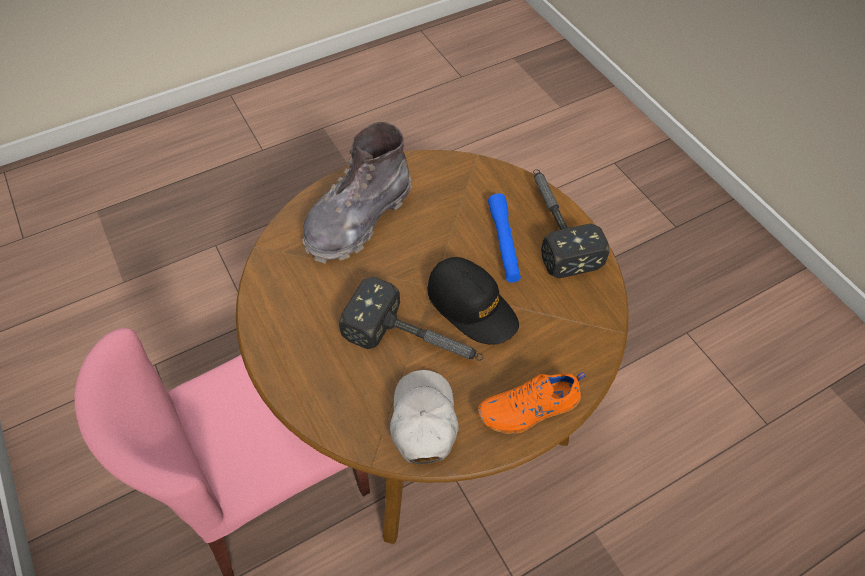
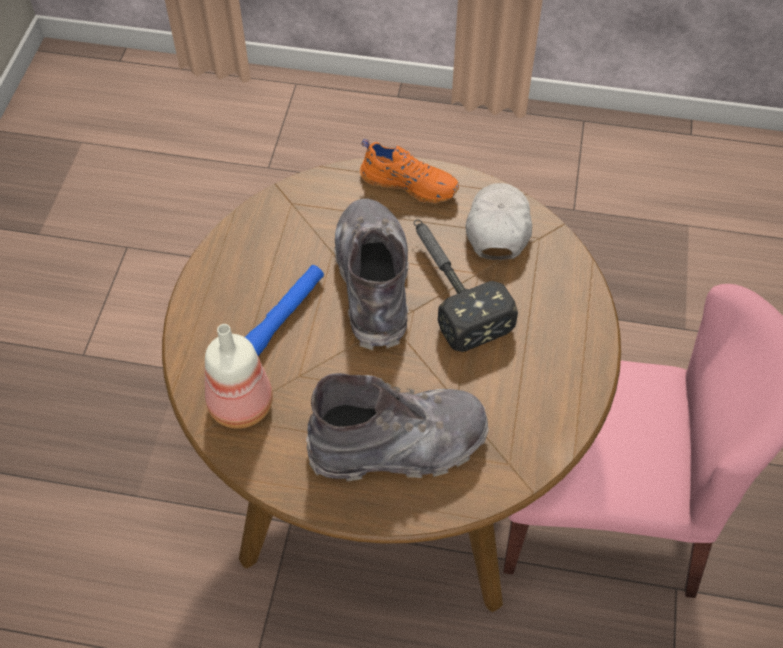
camera: 140 degrees left, 0 degrees up
(423, 420) = (498, 227): white cap -> white cap turned 150 degrees clockwise
(469, 183) = (242, 406): none -> bottle
(472, 306) = (373, 282): black cap -> grey boot
(554, 225) = (216, 302): hammer -> none

